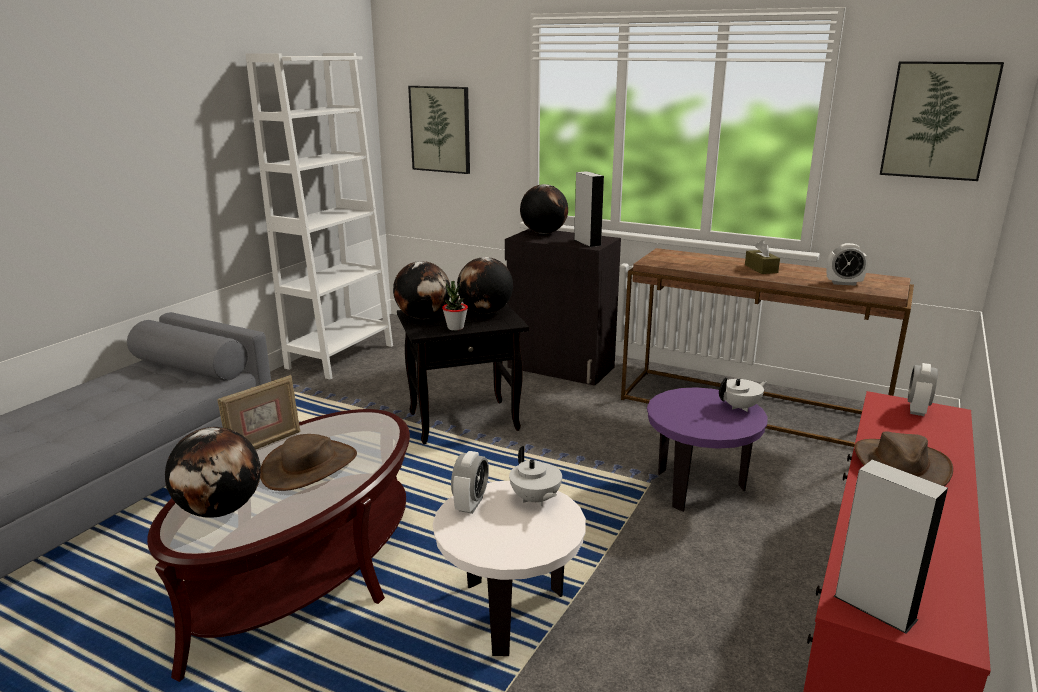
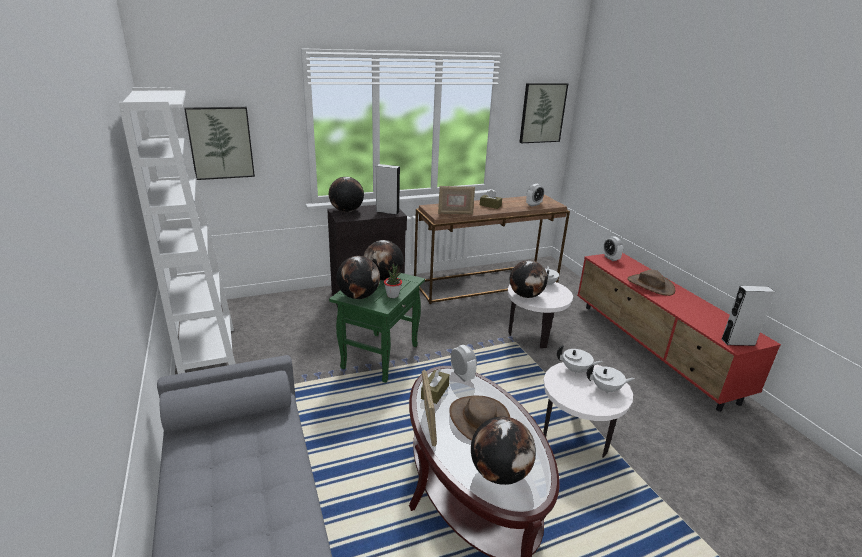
camera: 50 degrees left, 5 degrees up
(332, 426) = (435, 392): none -> brown tissue box
(465, 421) = (380, 356): black side table -> green side table
(470, 504) = (562, 389): alarm clock -> alarm clock (462, 375)
(523, 537) = (606, 389): none -> white teapot
(672, 406) = (526, 295): none -> globe
(679, 264) = (455, 213): none -> picture frame
(699, 489) = (534, 333): purple side table -> white side table

